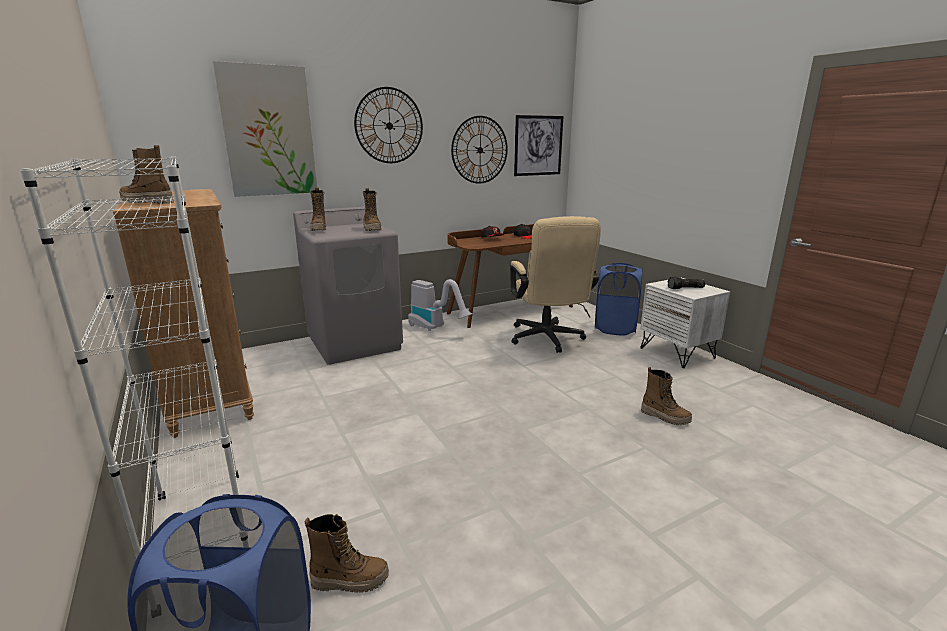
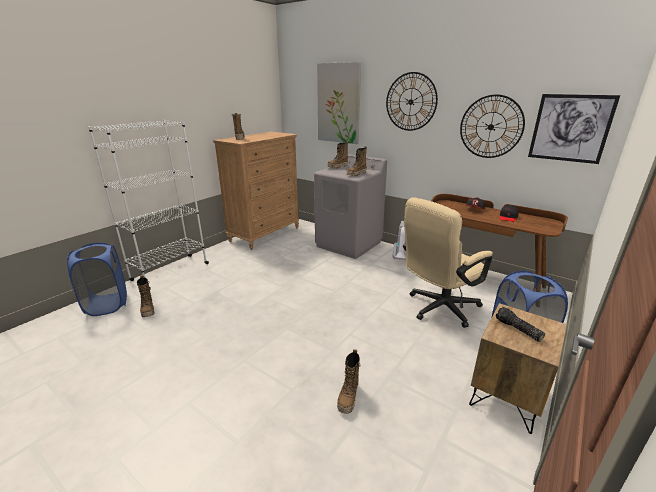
camera: 65 degrees right, 5 degrees up
(677, 353) = (507, 397): white nightstand -> brown nightstand

